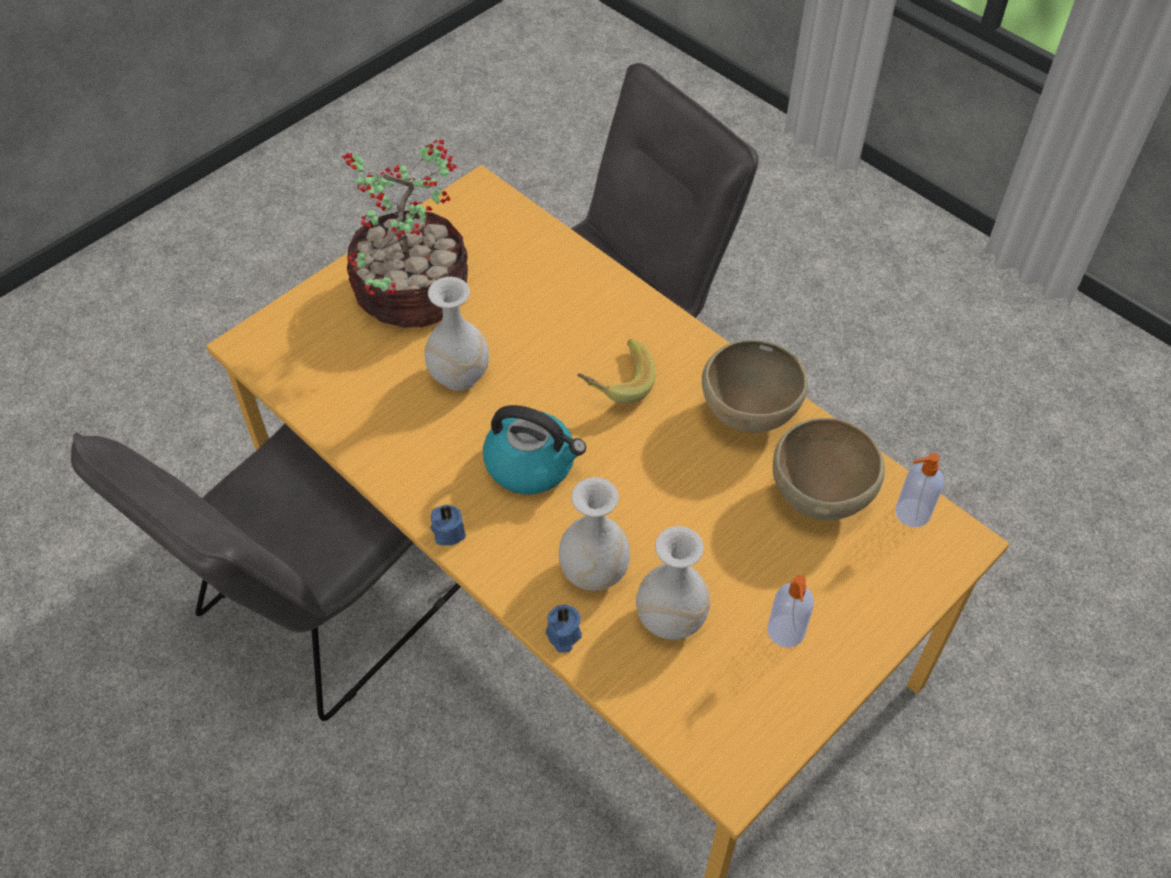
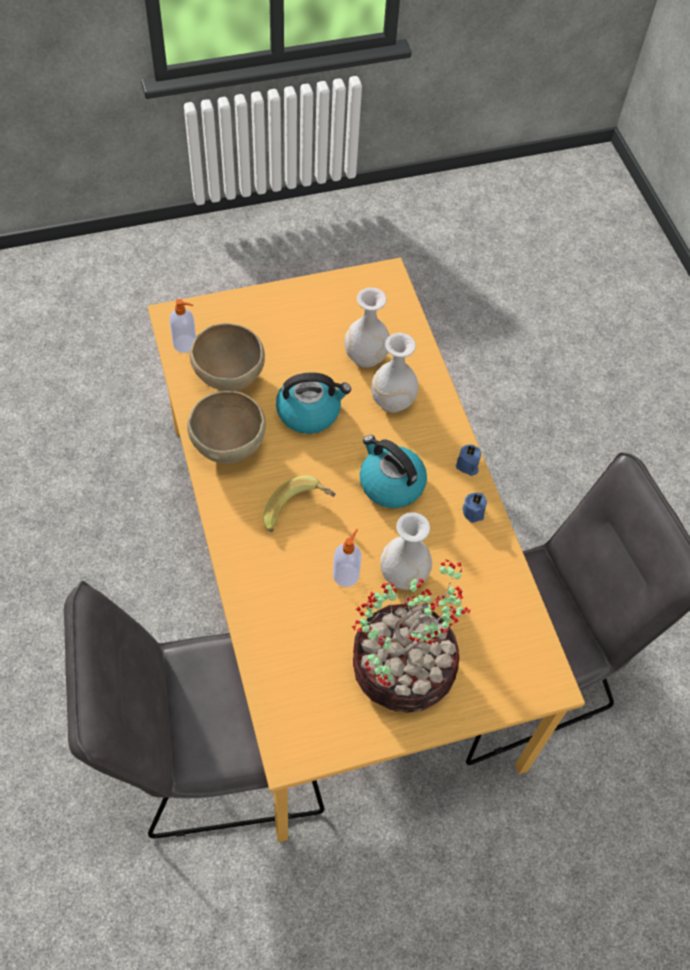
camera: 155 degrees left, 5 degrees up
(563, 636) = (431, 376): blue candle -> blue candle (474, 511)
(688, 503) = (309, 411): none -> kettle
(786, 632) = (308, 321): soap dispenser -> soap dispenser (346, 574)

